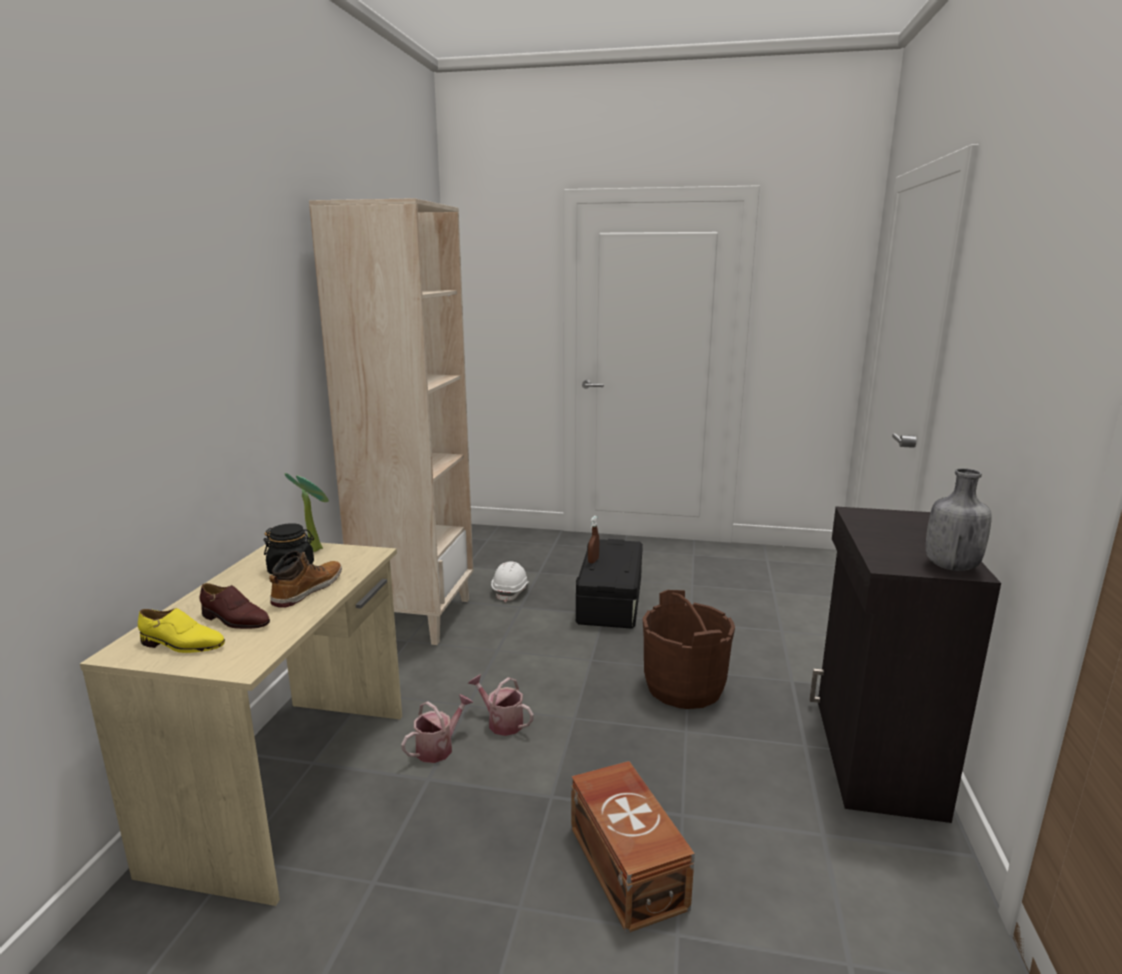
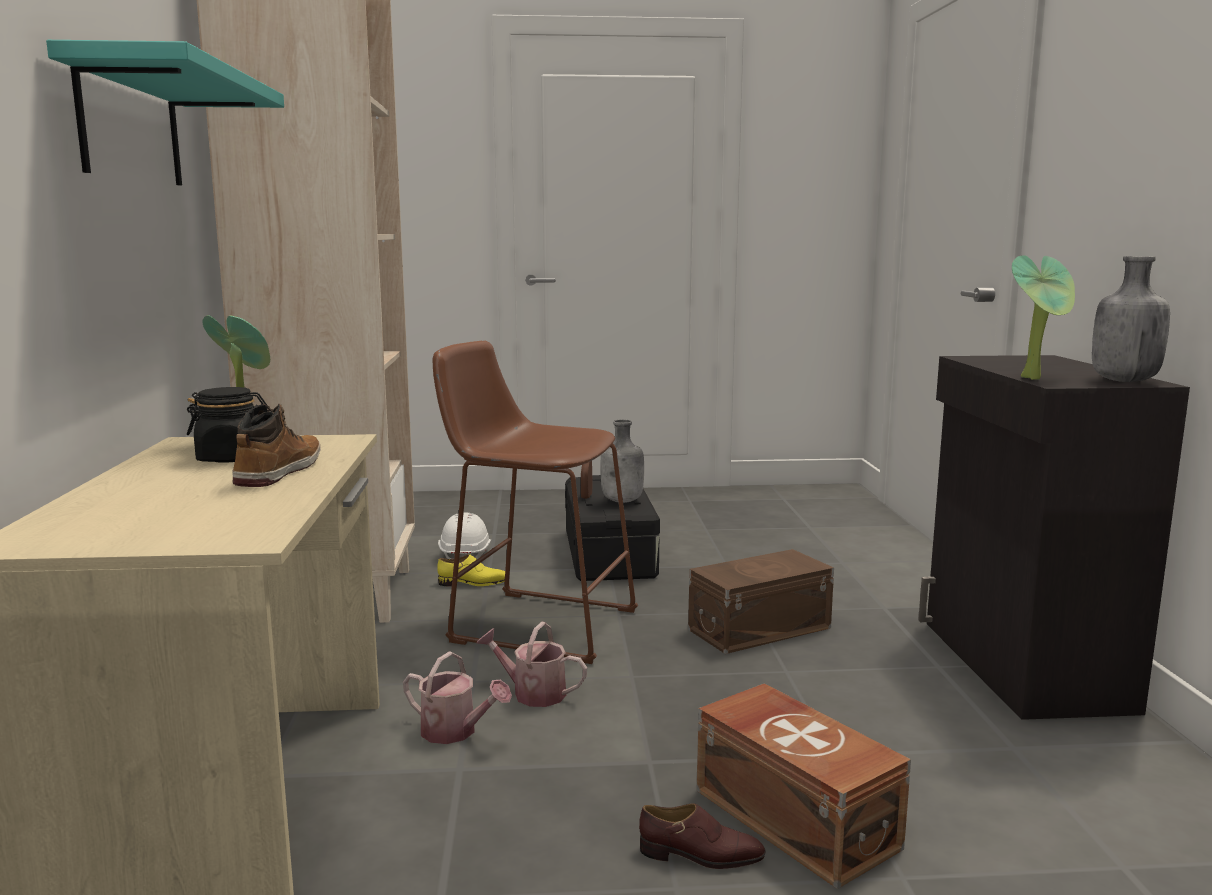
camera: 15 degrees left, 5 degrees down
(182, 645) = (120, 529): yellow shoe -> yellow shoe (473, 583)
(235, 620) = (187, 503): brown shoe -> brown shoe (701, 855)
(249, 343) = (130, 125): none -> turquoise shelf
(438, 747) = (455, 732): watering can -> watering can turned 90 degrees clockwise
(530, 660) = (535, 624): none -> brown stool
(616, 568) = (623, 501): none -> grey bottle
(683, 687) = (756, 628): brown bucket -> brown storage box
(878, 555) = (1036, 378): none -> potted plant

